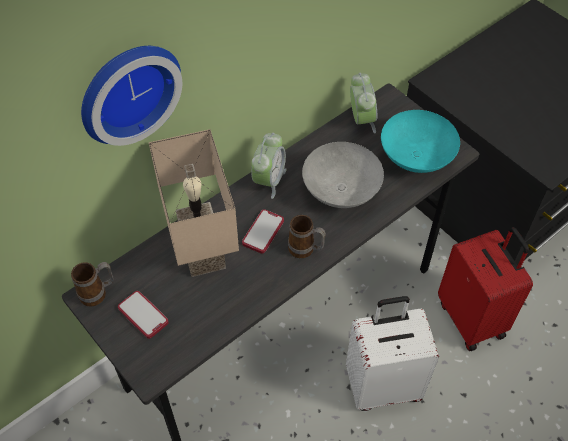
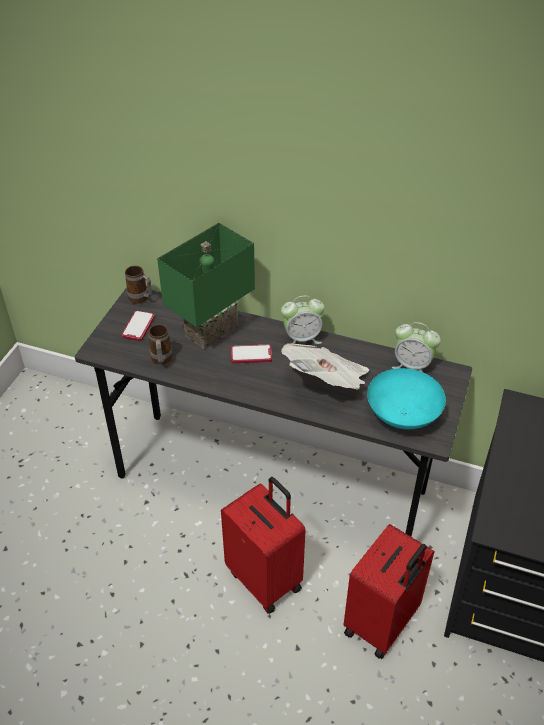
camera: 60 degrees right, 10 degrees down
(126, 90) = (210, 167): wall clock -> none
(199, 249) = (210, 329): beige table lamp -> green table lamp
(306, 250) = (253, 385): mug -> mug (161, 361)
(340, 190) = (327, 382): grey bowl -> newspaper
(361, 120) = (412, 366): alarm clock -> alarm clock turned 60 degrees clockwise
(383, 384) = (266, 579): white suitcase -> red suitcase

